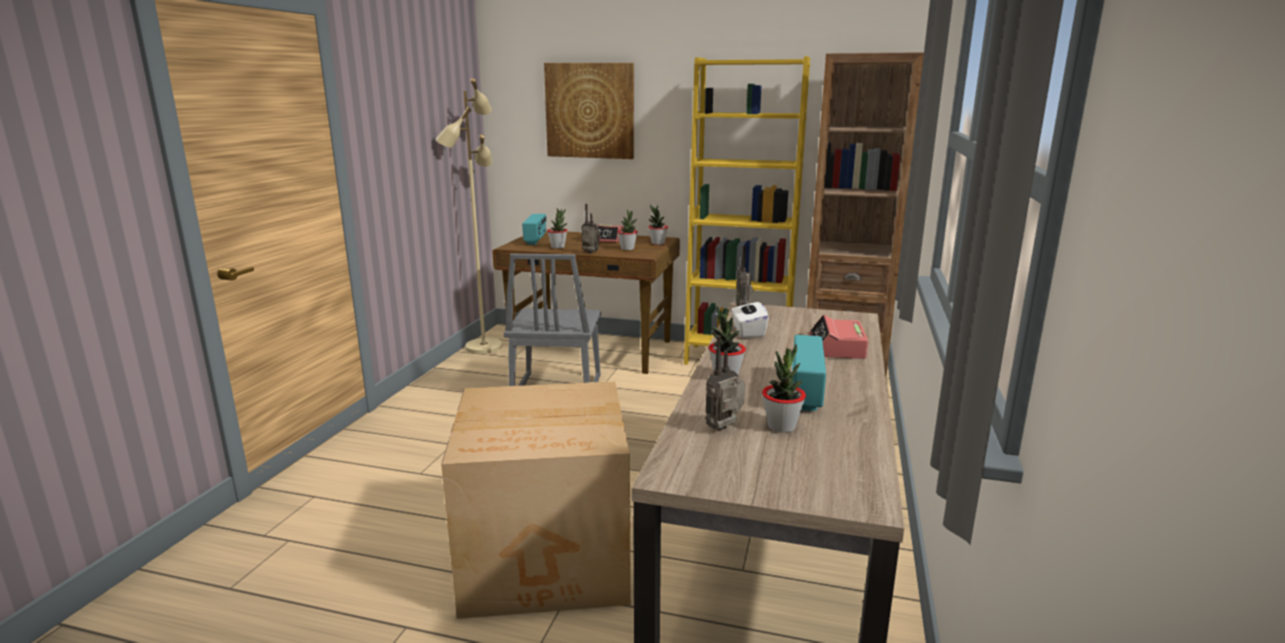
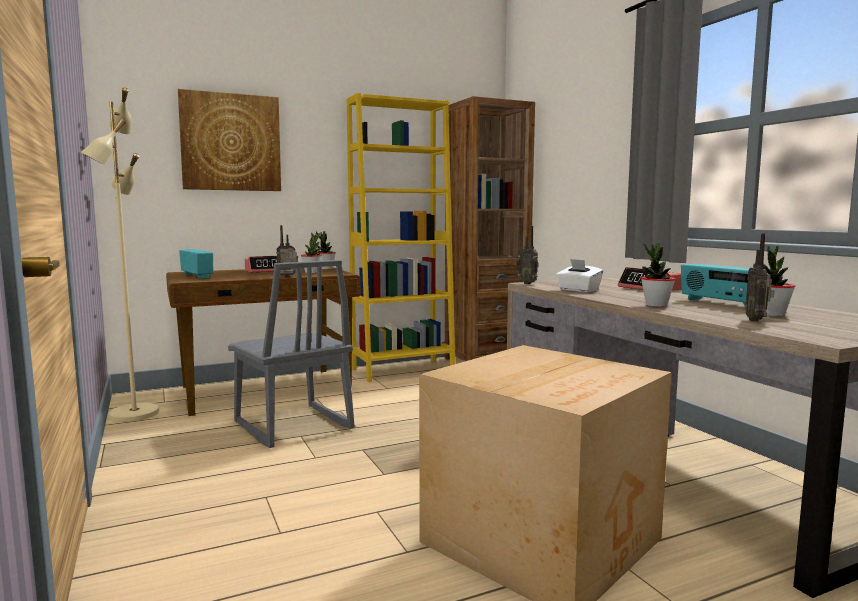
camera: 40 degrees left, 10 degrees down
(558, 247) = (240, 277): potted plant -> none

